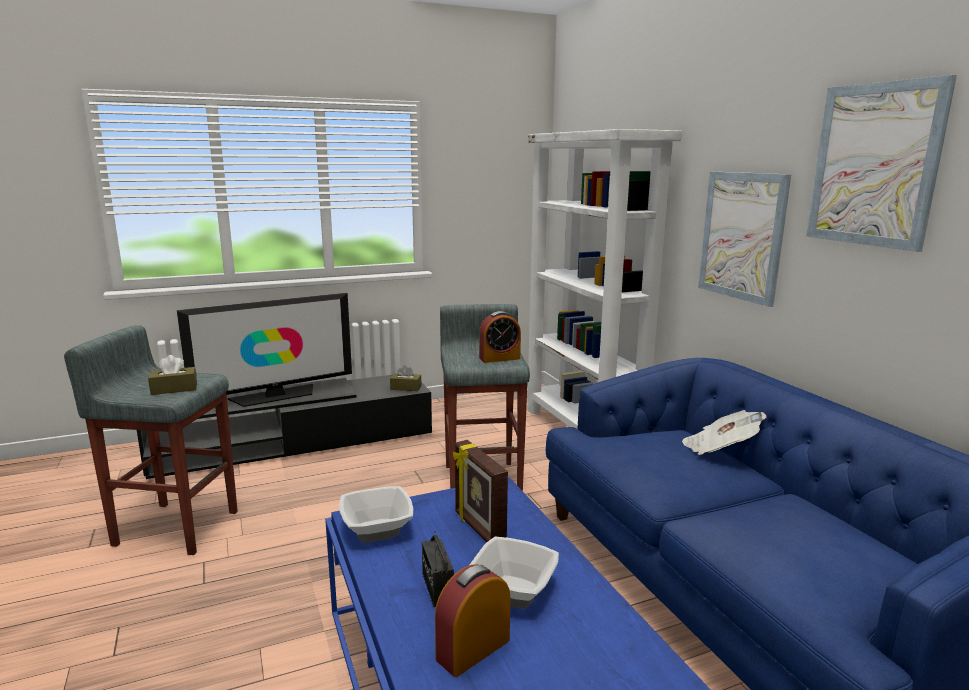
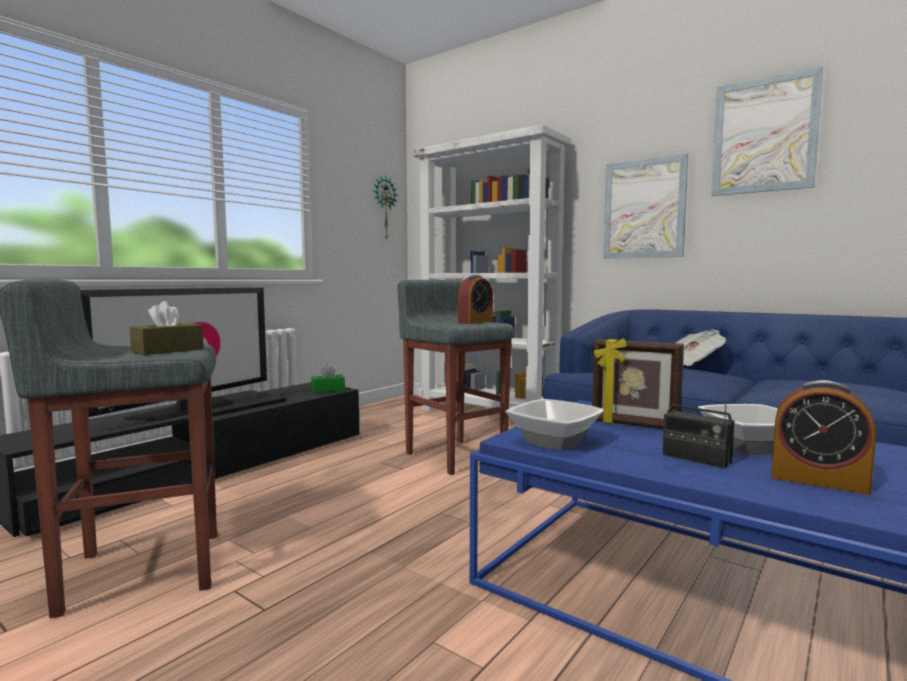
camera: 30 degrees left, 10 degrees down
(406, 388) = (328, 390): brown tissue box -> green tissue box
(473, 649) = (818, 480): alarm clock -> alarm clock turned 75 degrees counterclockwise
(516, 188) = (384, 208): none -> wall clock

